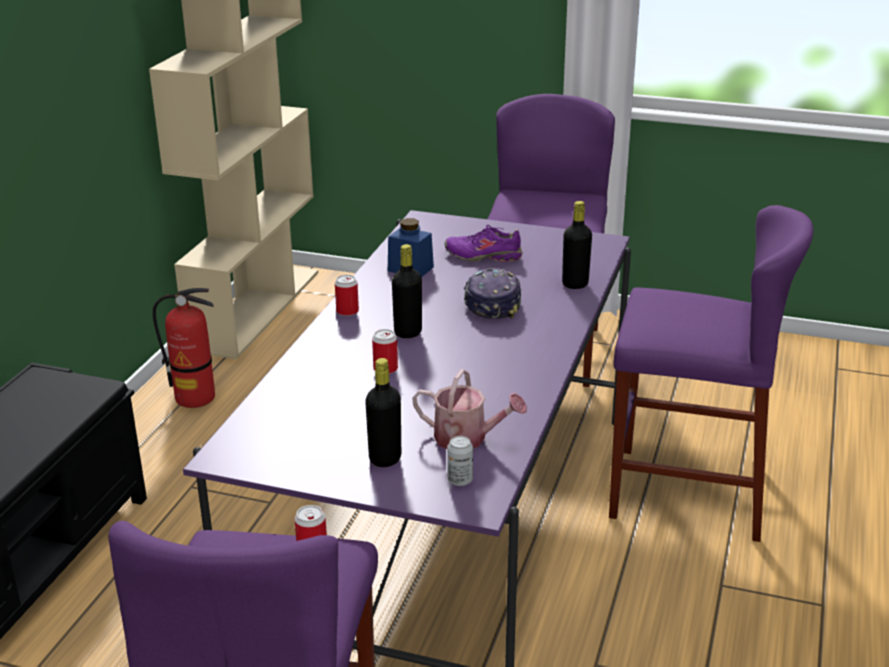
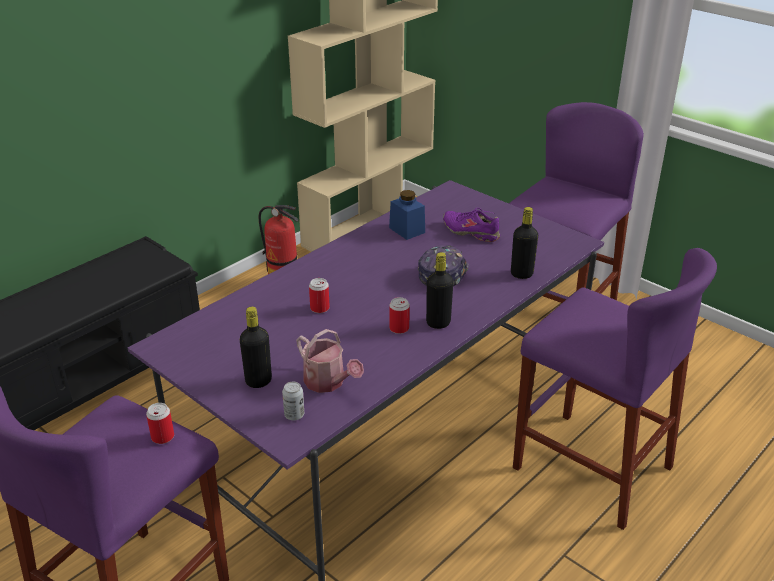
camera: 25 degrees right, 5 degrees up
(347, 311) = (333, 254): can -> can (399, 328)
(408, 332) = (360, 283): black bottle -> black bottle (438, 323)

